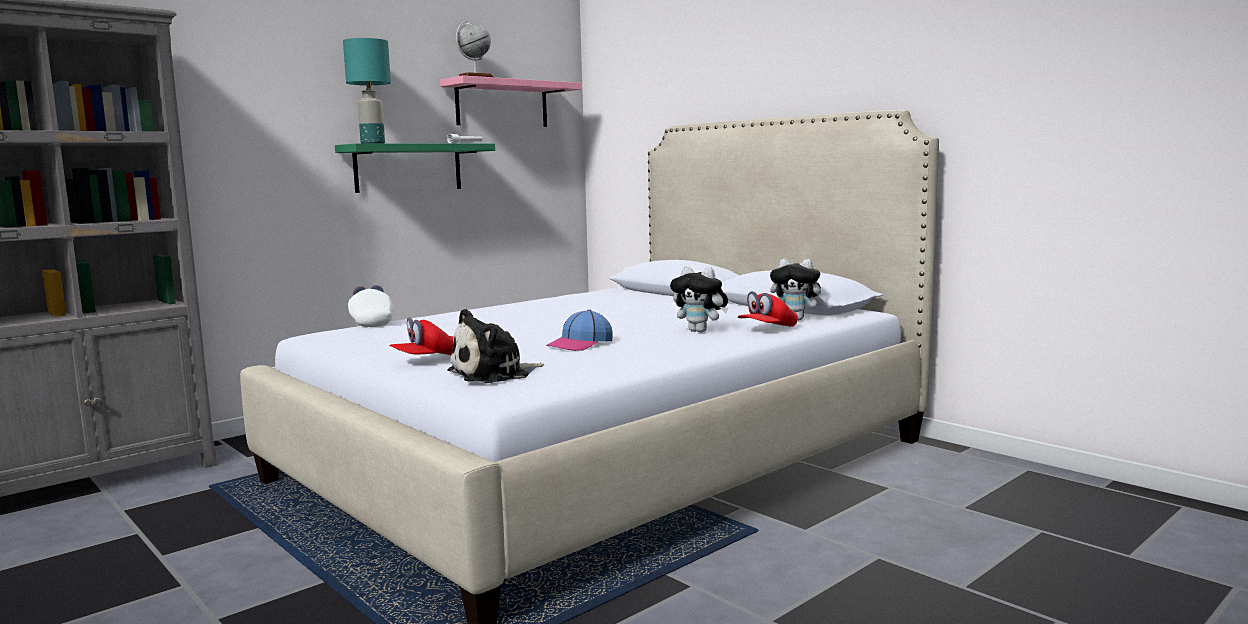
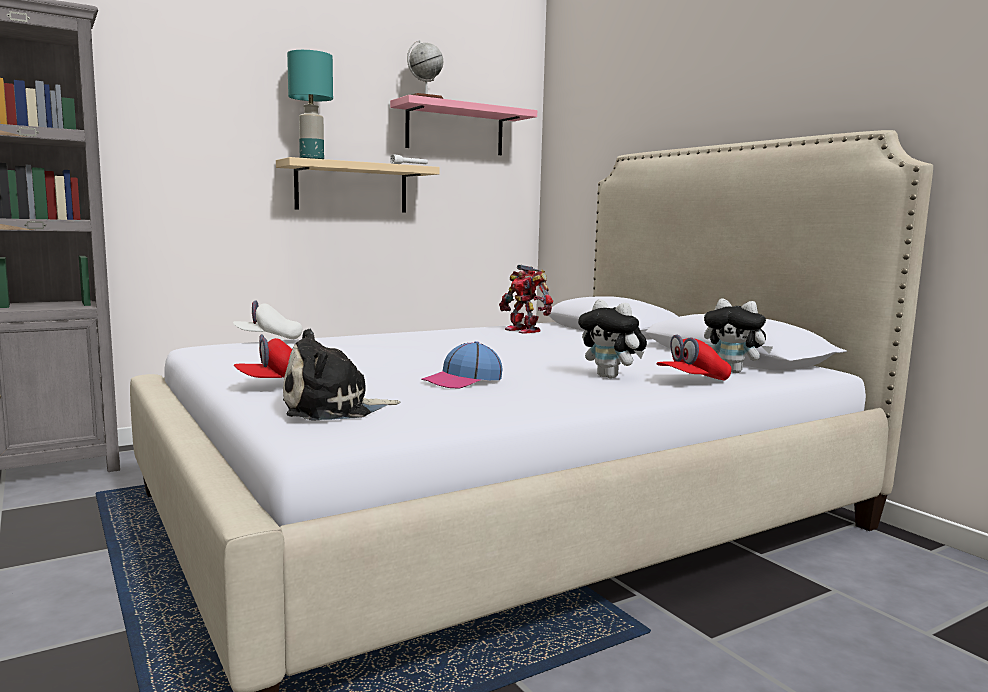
camera: 10 degrees right, 0 degrees up
(371, 322) = (268, 339): white cap -> white cap turned 90 degrees counterclockwise
(408, 168) = (352, 187): green shelf -> beige shelf
(599, 297) = (524, 330): none -> toy robot

